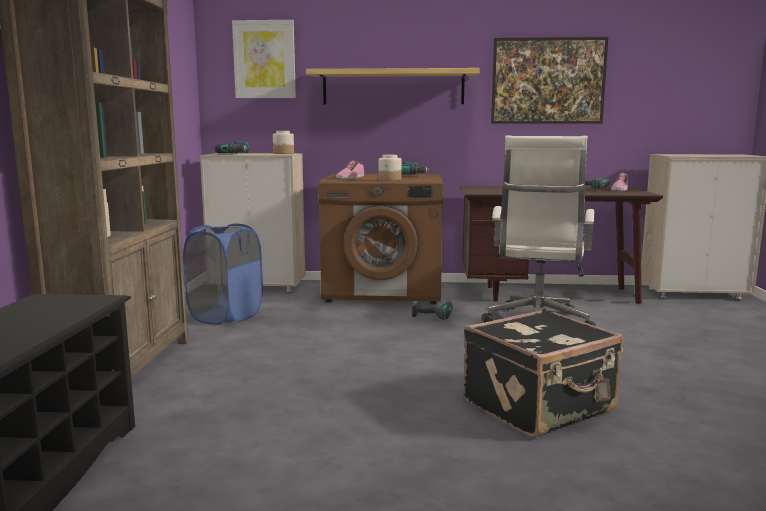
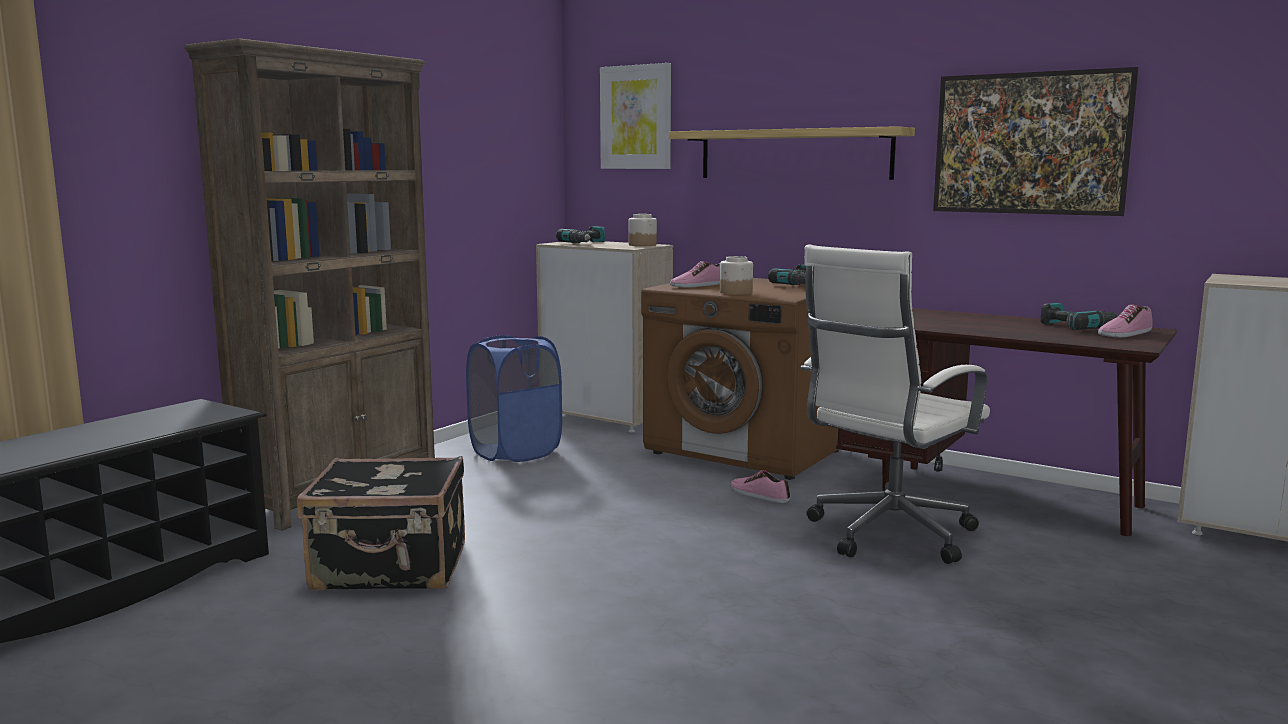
camera: 30 degrees right, 0 degrees up
(432, 315) = (759, 494): power drill -> shoe
(540, 407) = (691, 643): black suitcase -> black suitcase (391, 569)

